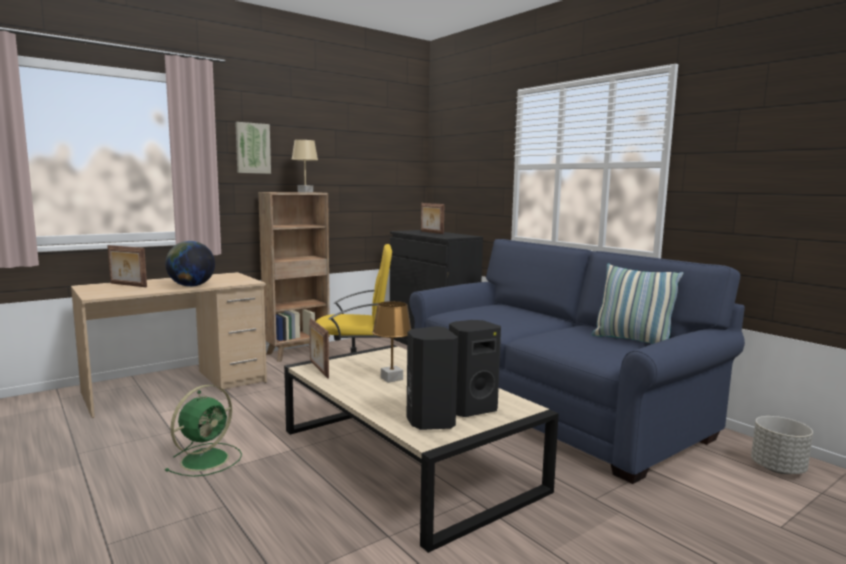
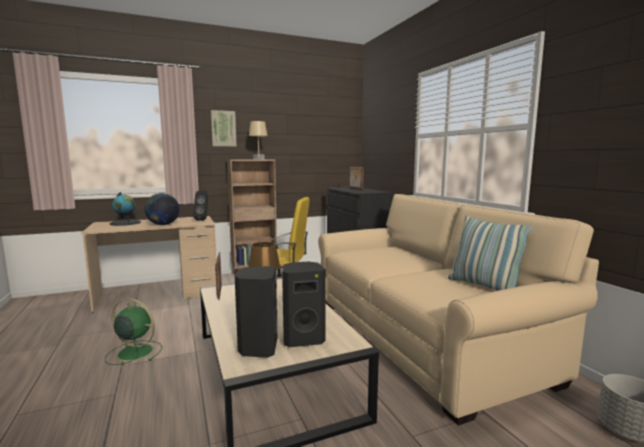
camera: 15 degrees right, 0 degrees up
(127, 285) = (125, 223): picture frame -> globe
(206, 459) = (134, 352): green fan -> green fan turned 120 degrees counterclockwise
(240, 278) = (203, 220): none -> black speaker
(551, 408) = (420, 337): blue sofa -> beige sofa

